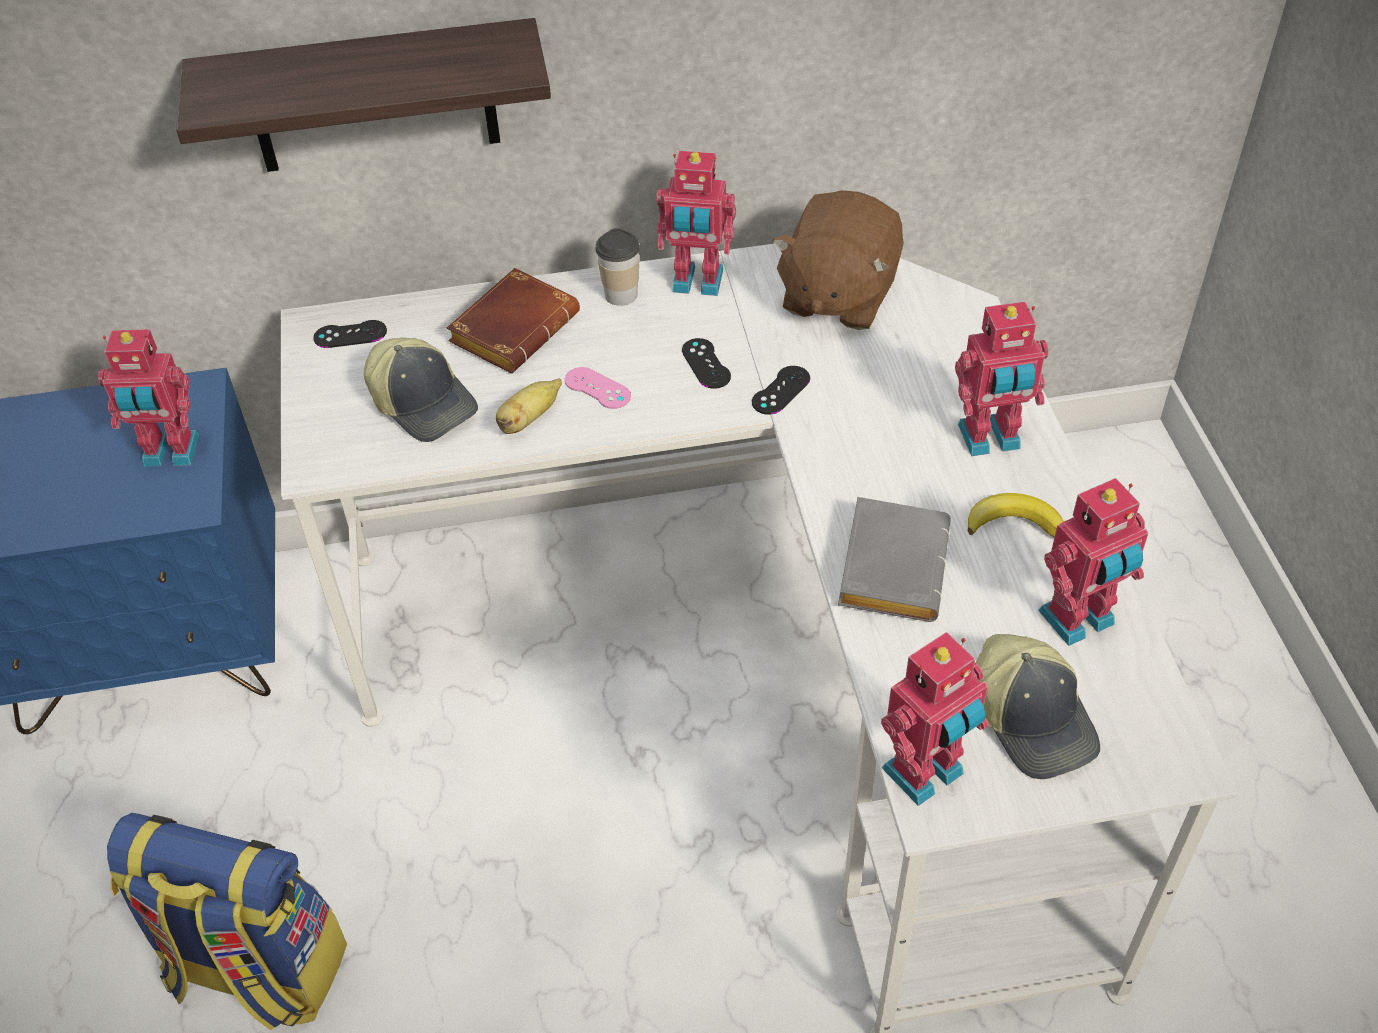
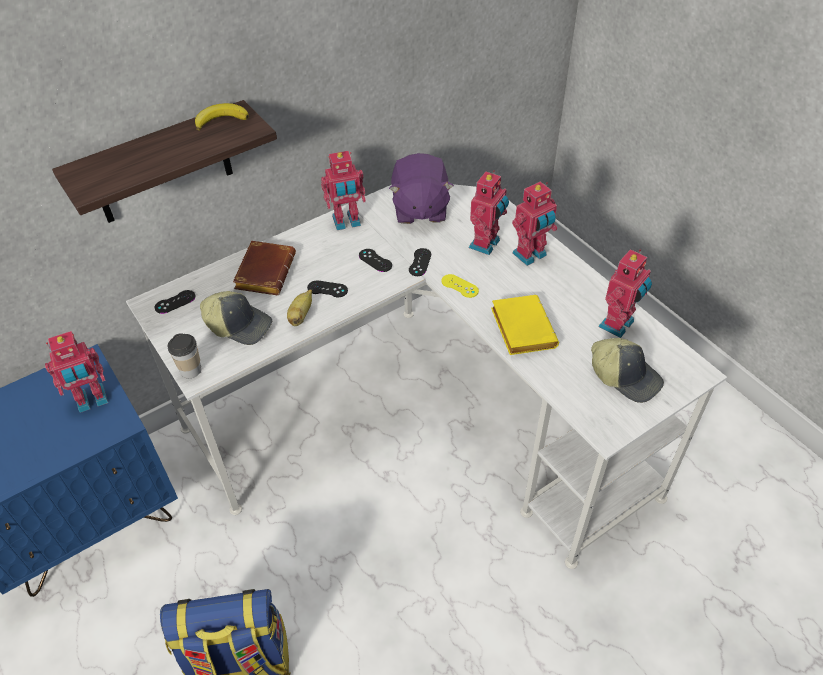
camera: 25 degrees left, 0 degrees up
(597, 388) = (327, 289): pink game controller -> black game controller
(621, 295) = (311, 239): cup -> cup (191, 370)
(826, 454) = (459, 286): none -> yellow game controller
(837, 296) = (419, 209): brown plush toy -> purple plush toy
(889, 565) = (520, 328): grey book -> yellow book
(926, 774) = (594, 419): toy robot -> toy robot (486, 244)
(1013, 522) = (563, 290): banana -> banana (221, 120)

